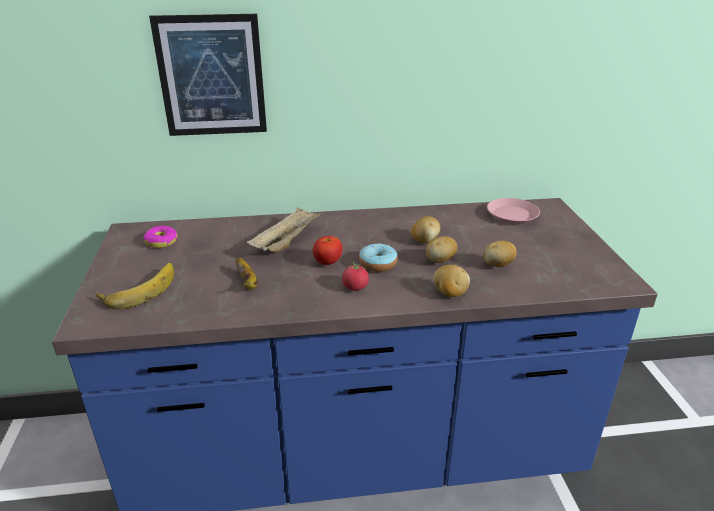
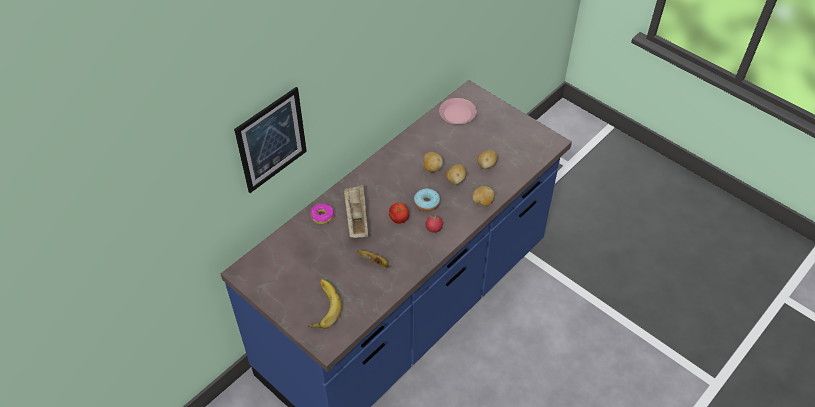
camera: 40 degrees left, 20 degrees up
(161, 242) = (280, 266): donut -> donut (322, 216)

